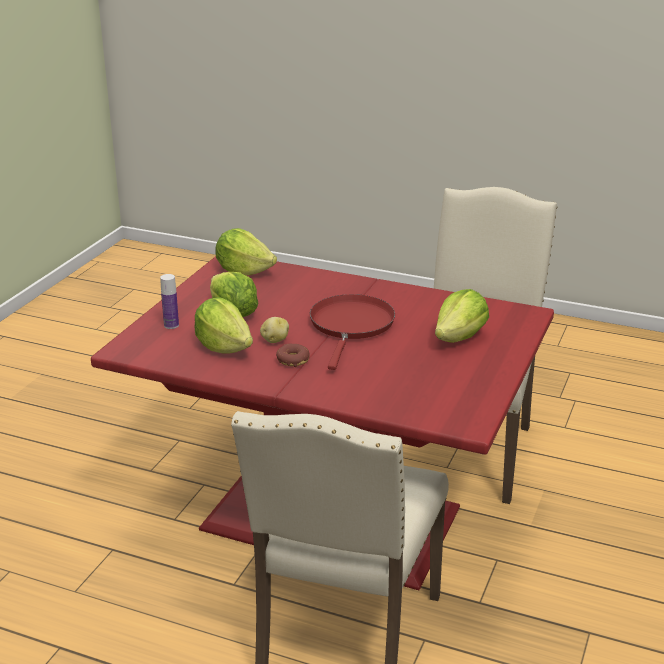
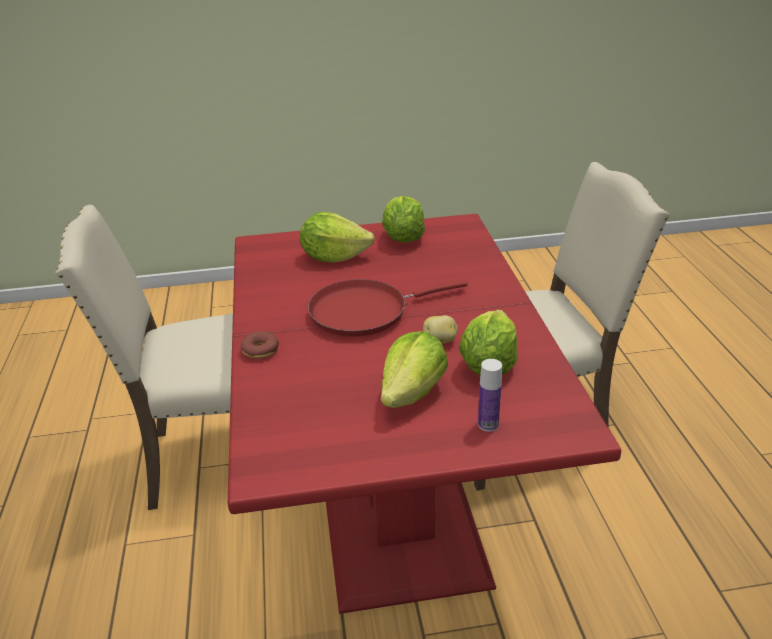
camera: 120 degrees left, 5 degrees up
(244, 271) = (287, 441): lettuce -> lettuce (403, 237)
(293, 360) = (464, 316): donut -> donut (260, 350)

